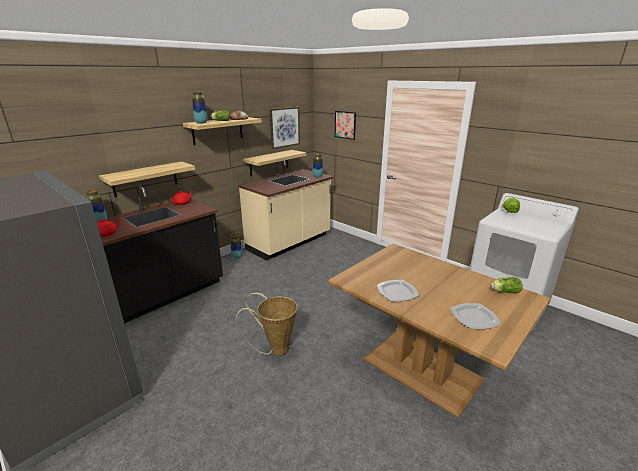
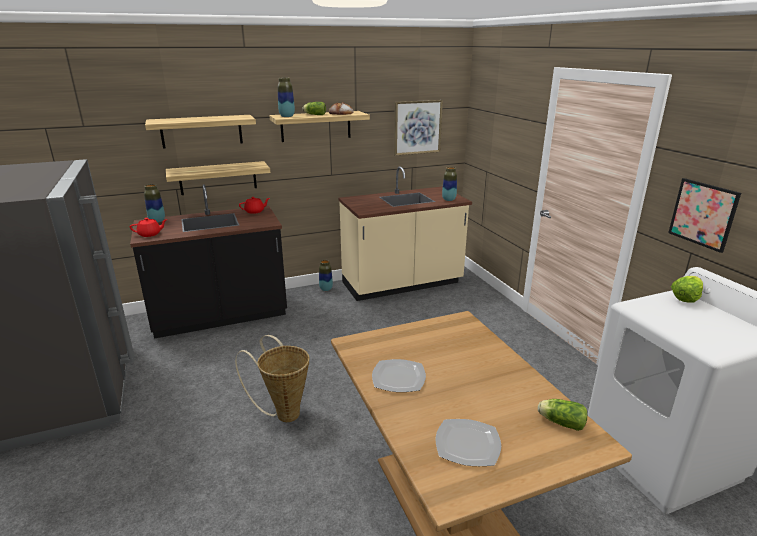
camera: 25 degrees right, 0 degrees up
(269, 162) = (389, 173): shelf -> shelf (201, 131)
(345, 125) = (500, 129): picture -> picture (703, 214)

